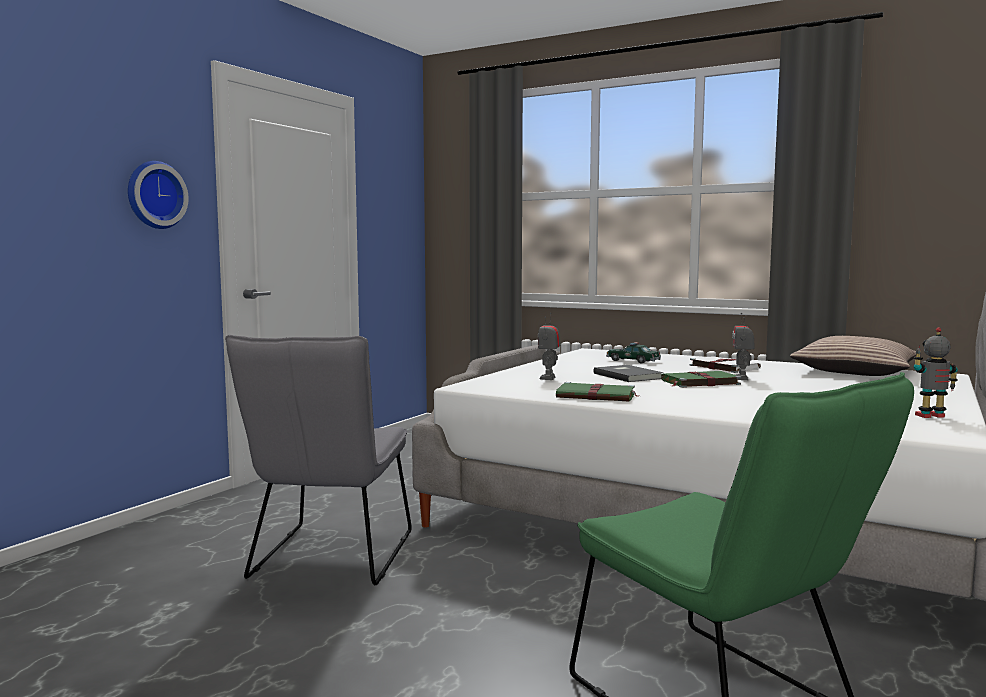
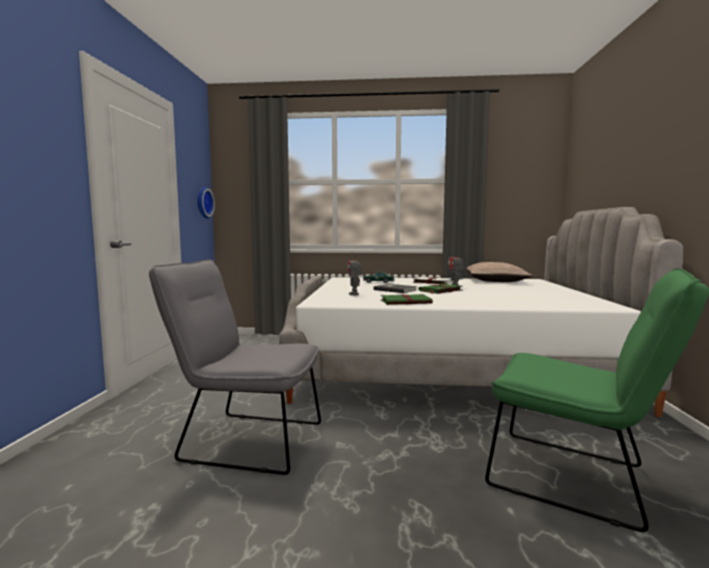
camera: 25 degrees left, 0 degrees up
(154, 195) = (41, 156): wall clock -> wall clock (203, 202)
(329, 559) = (244, 440): grey chair -> grey chair turned 120 degrees clockwise
(931, 416) = (581, 298): toy robot -> none

